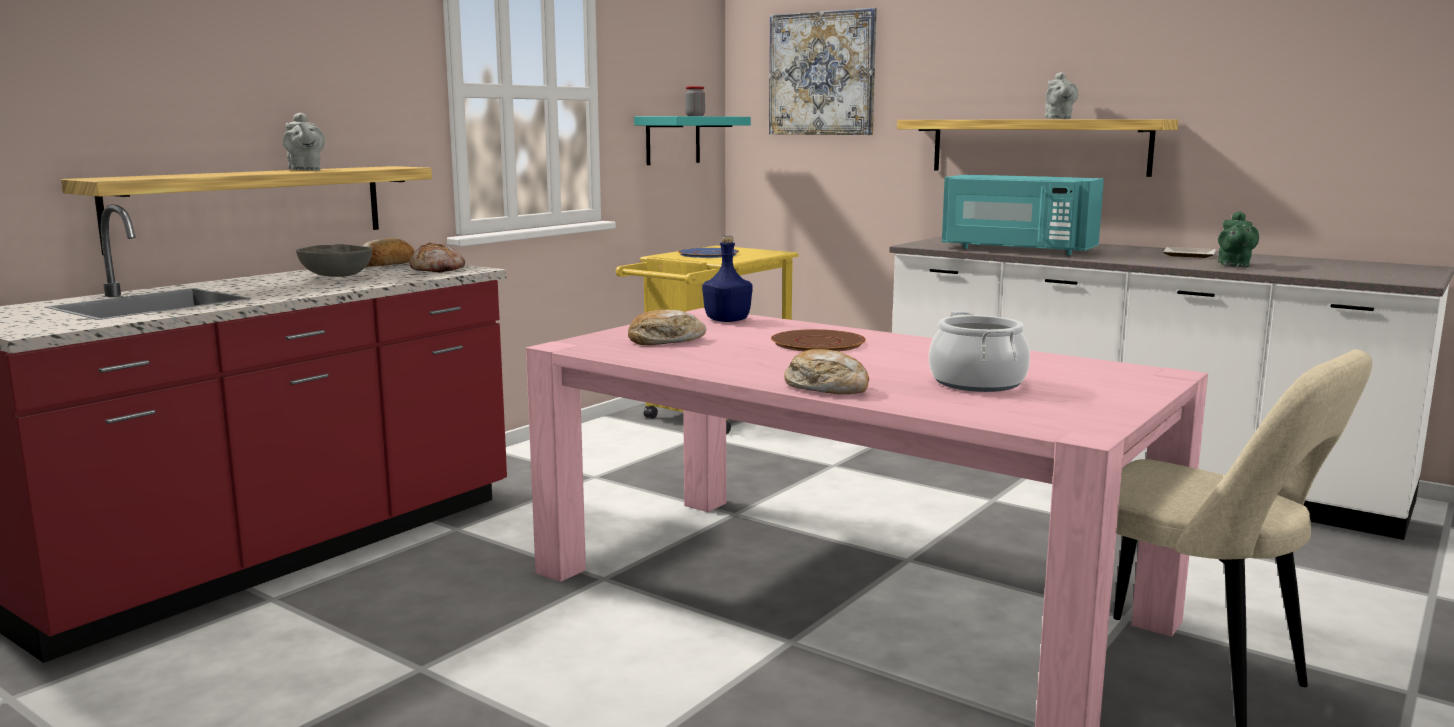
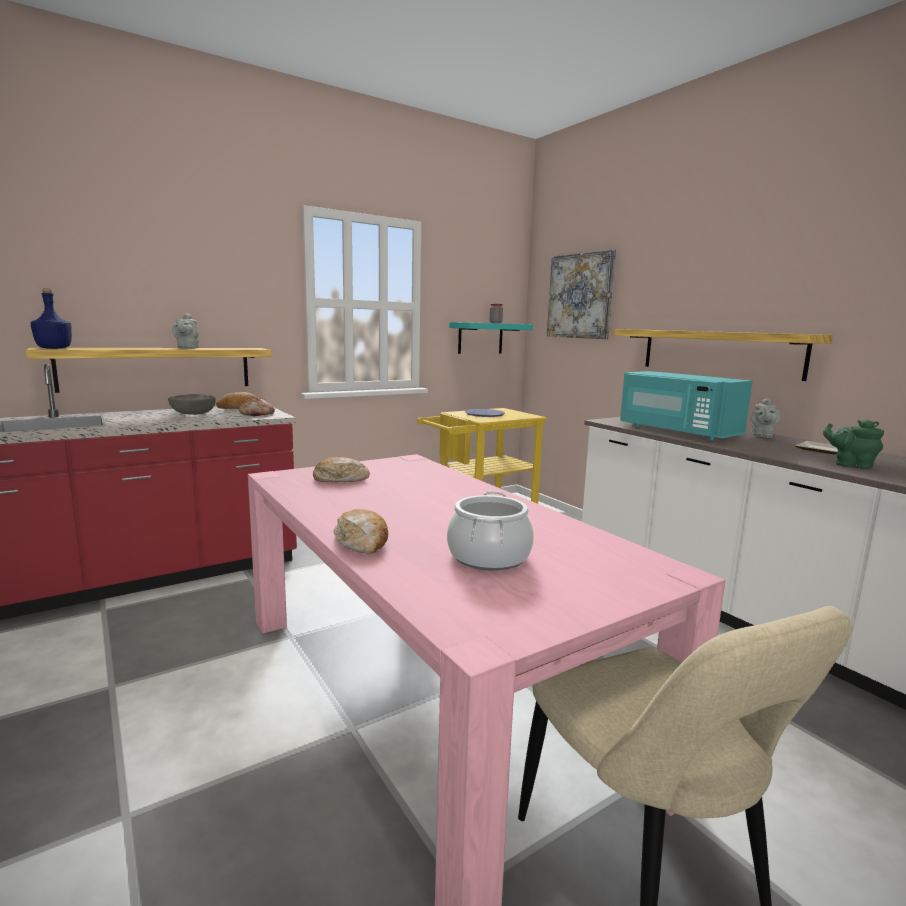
camera: 20 degrees right, 0 degrees up
(726, 320) = (412, 467): blue bottle -> blue bottle (53, 348)
(817, 343) = (436, 495): brown plate -> none
(1058, 119) = (730, 331): grey teapot -> grey teapot (761, 436)
(1234, 265) = (850, 465): green teapot -> green teapot turned 90 degrees clockwise

